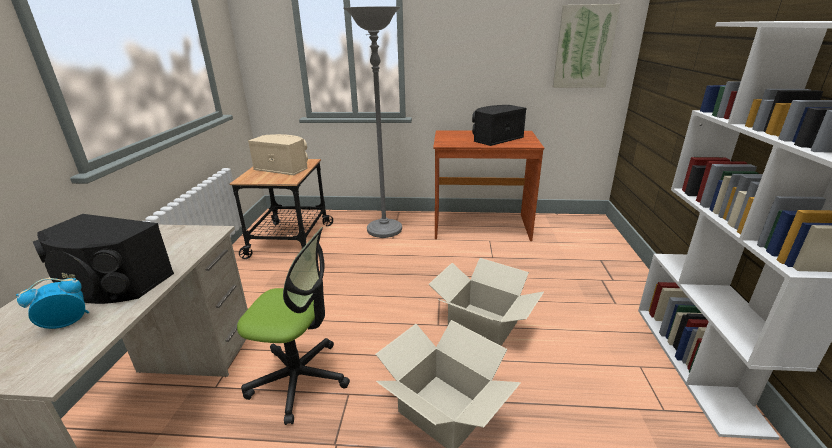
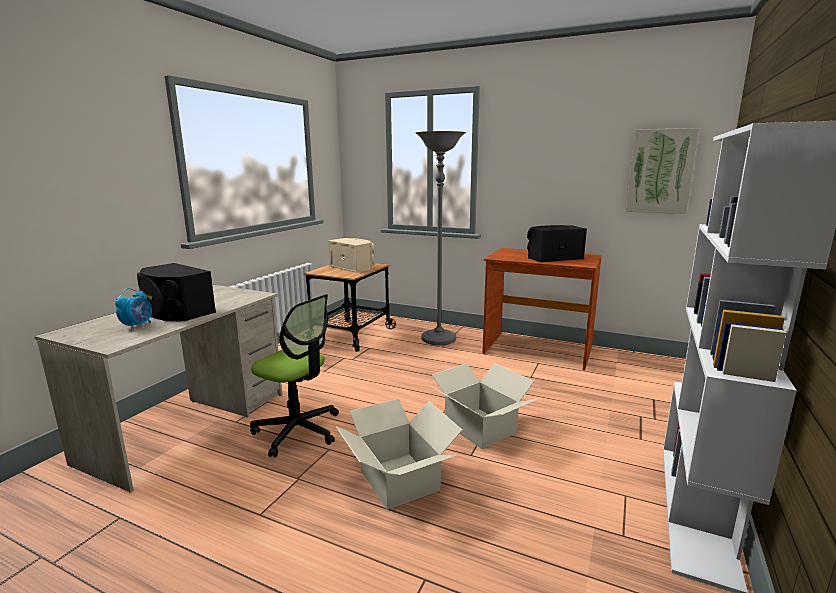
camera: 20 degrees right, 10 degrees down
(66, 323) = (137, 326): alarm clock -> alarm clock turned 120 degrees clockwise

